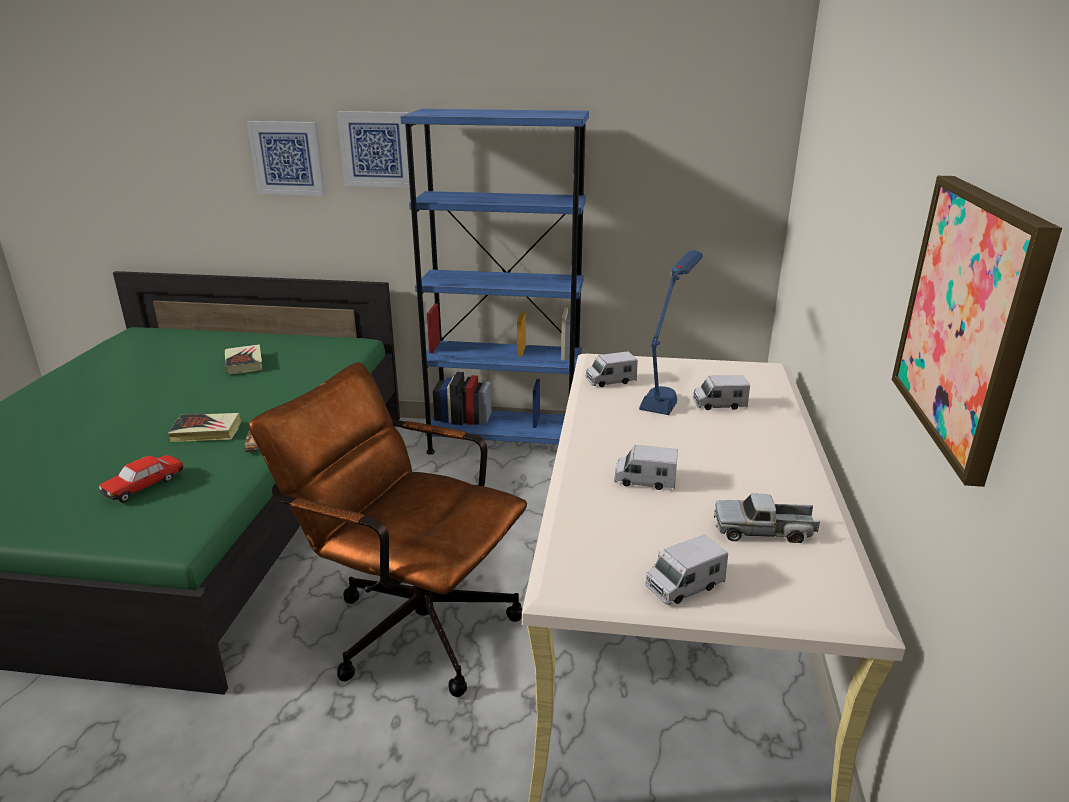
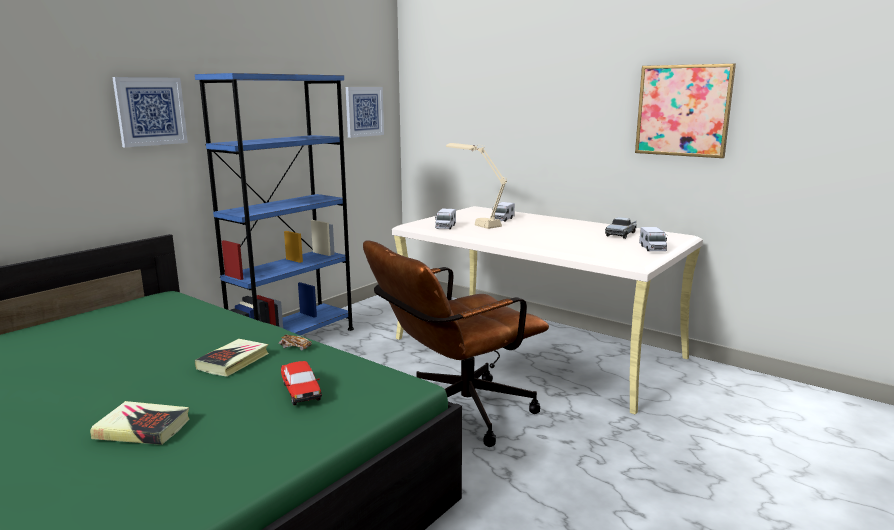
camera: 60 degrees left, 10 degrees down
(244, 363) = (108, 335): book -> book (142, 429)
(287, 158) = (56, 125): picture -> picture (364, 111)
(645, 480) = (561, 239): toy truck -> none
(667, 391) = (475, 222): blue table lamp -> beige table lamp

